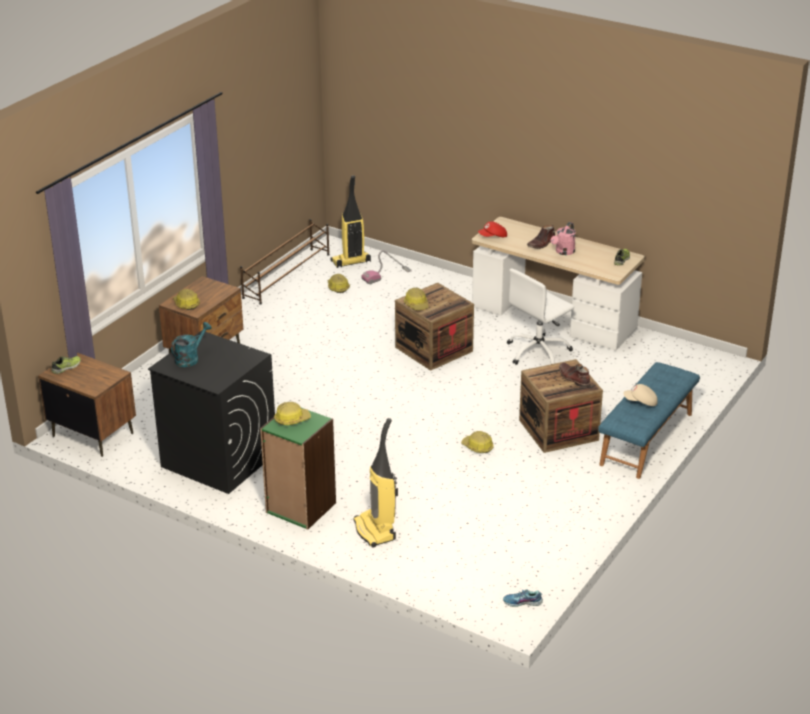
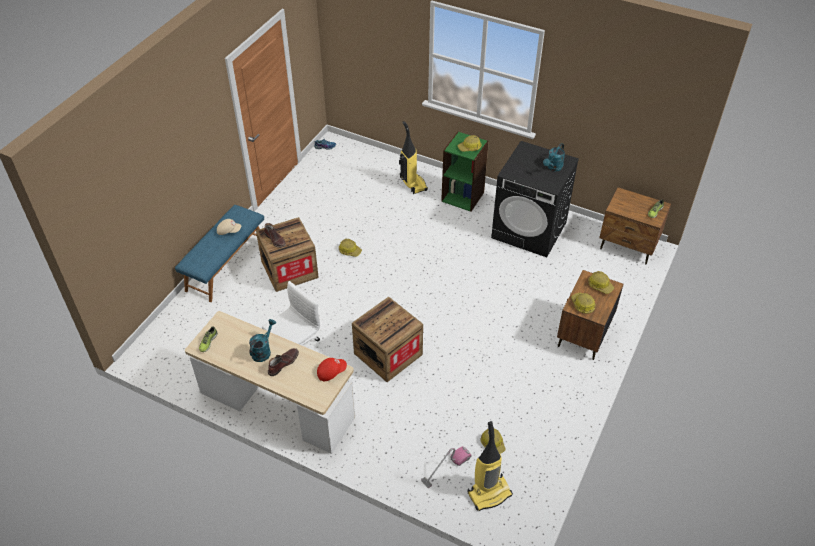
camera: 175 degrees right, 15 degrees up
(287, 276) = (550, 461): brown shoe rack -> none
(416, 304) = (402, 317): hard hat -> hard hat (582, 305)
(563, 252) = (263, 350): pink watering can -> turquoise watering can

